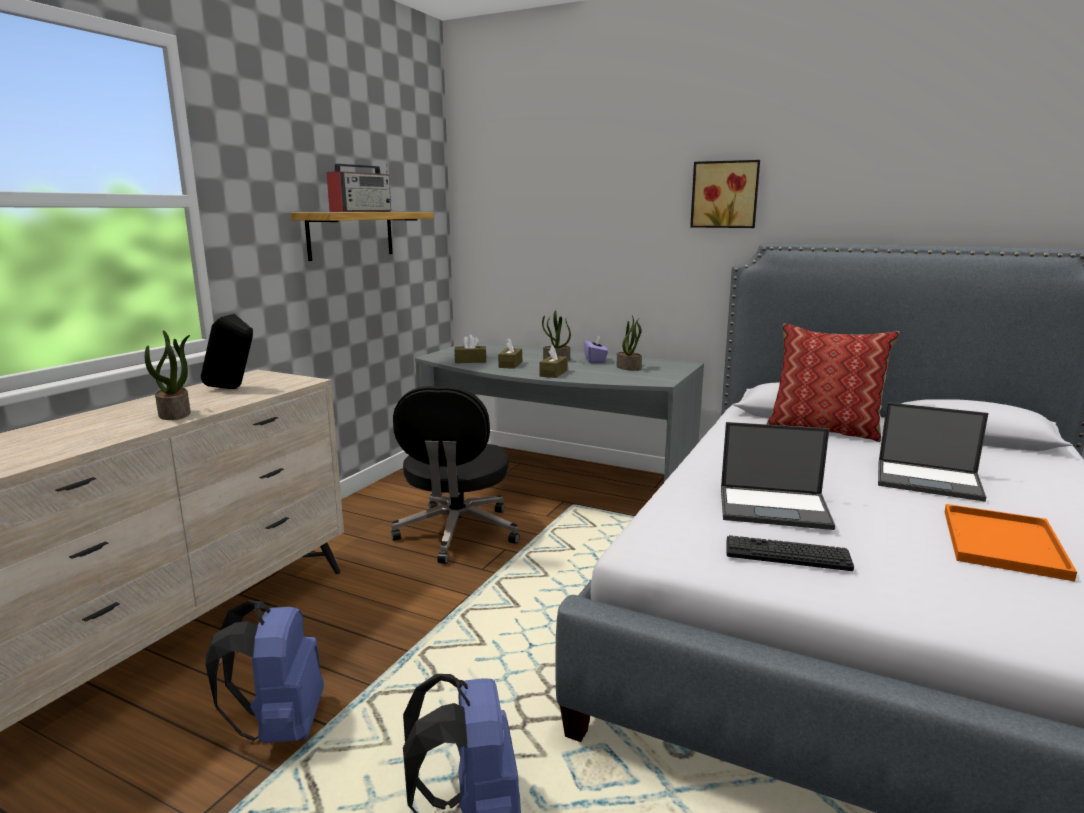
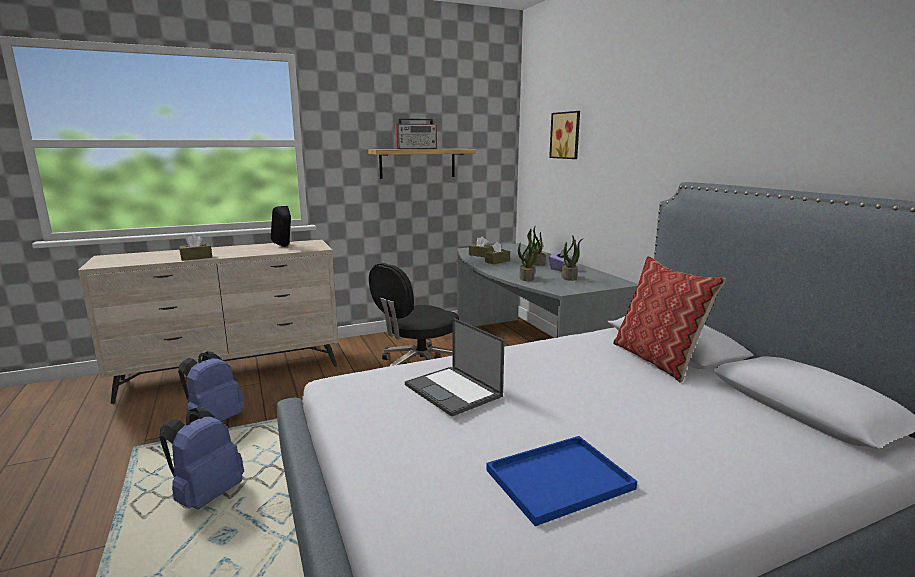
camera: 40 degrees right, 0 degrees up
(175, 414) = (234, 253): potted plant -> potted plant (527, 278)
(553, 373) = (506, 271): brown tissue box -> brown tissue box (196, 257)
(725, 194) = (668, 136): picture -> picture (566, 135)
(787, 554) = (387, 416): keyboard -> none
(929, 480) = (633, 420): laptop -> none
(1005, 544) = (558, 481): orange tray -> blue tray

